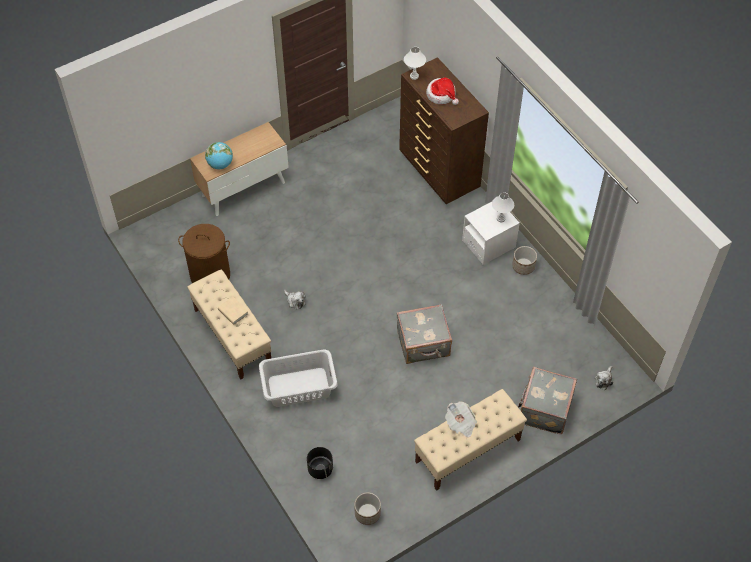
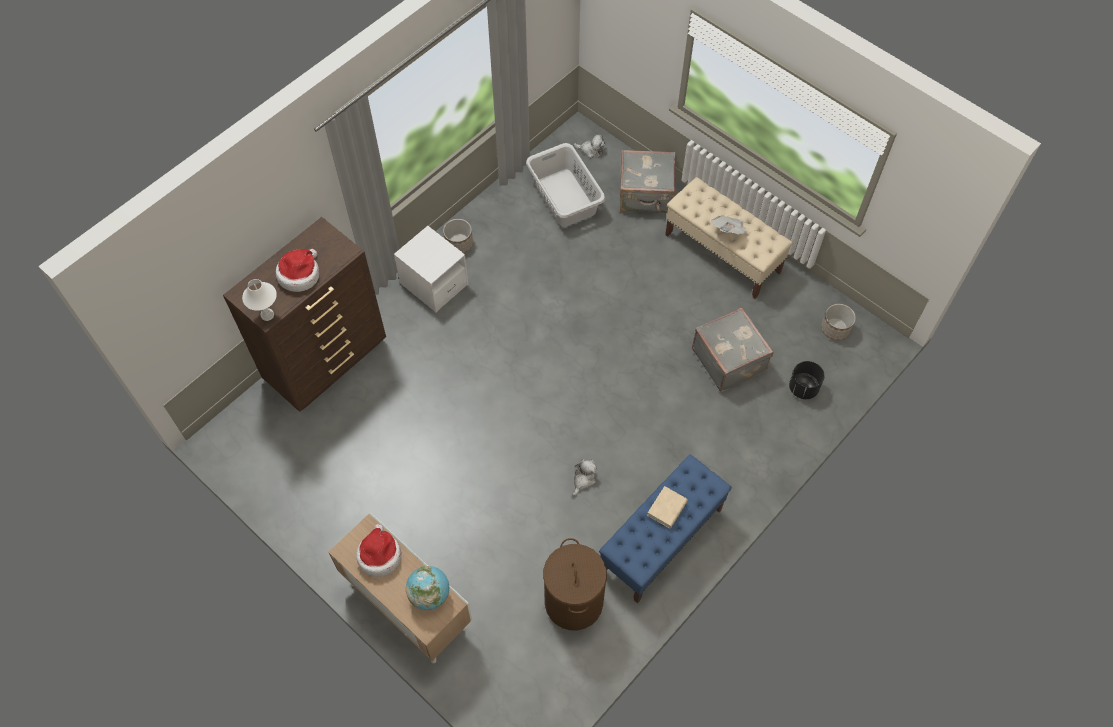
camera: 105 degrees left, 5 degrees up
(232, 336) = (661, 540): beige bench -> blue bench
(255, 145) = (379, 555): none -> hat
(299, 387) = (707, 439): grey laundry basket -> grey laundry basket (565, 197)
(423, 344) = (601, 322): grey suitcase -> grey suitcase (729, 360)
(500, 219) = (426, 245): white table lamp -> none

